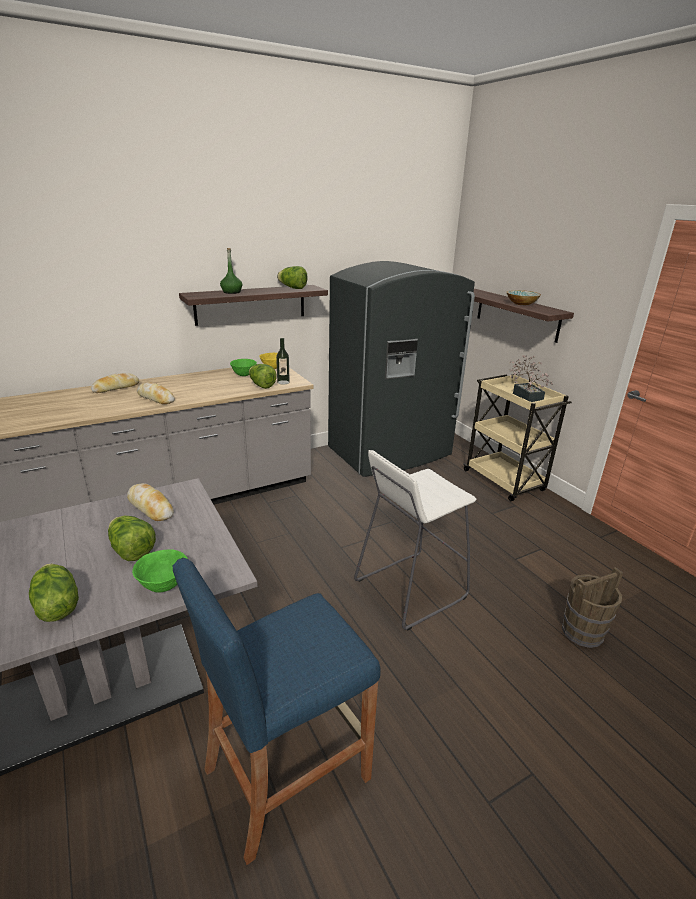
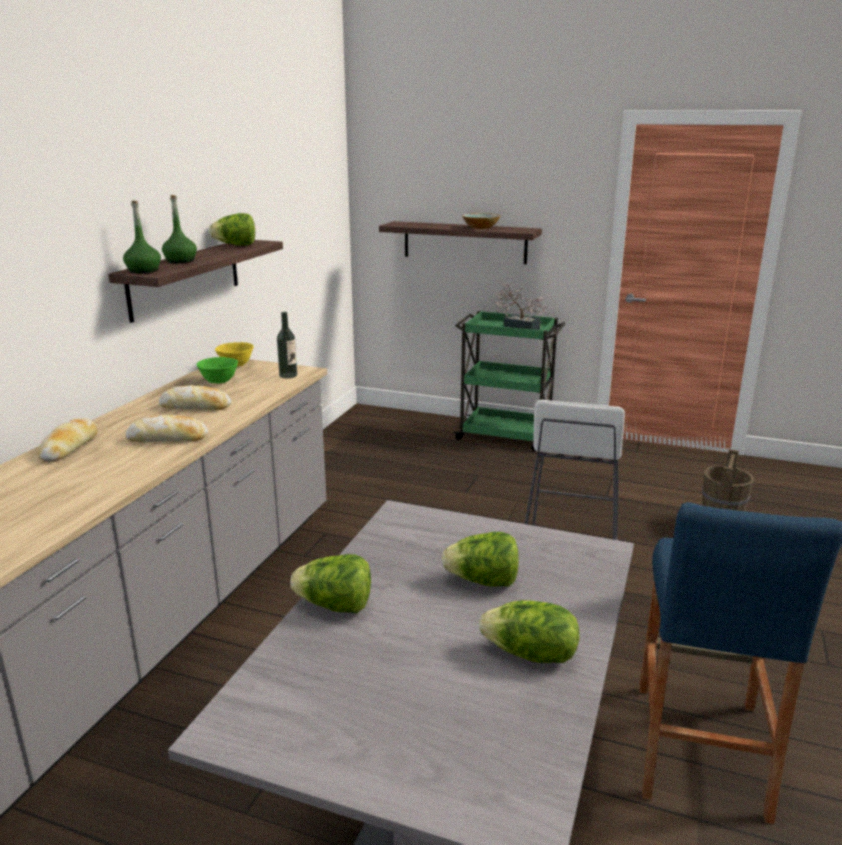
camera: 40 degrees left, 5 degrees down
(150, 507) = (406, 543): bread -> bread (195, 406)
(163, 585) = (576, 586): green bowl -> none
(196, 294) = (143, 271): none -> green bottle
(261, 385) = (271, 385): lettuce -> lettuce (335, 606)
(390, 453) = (359, 450): grey fridge -> none
(504, 481) = (505, 436): beige cart -> green cart

